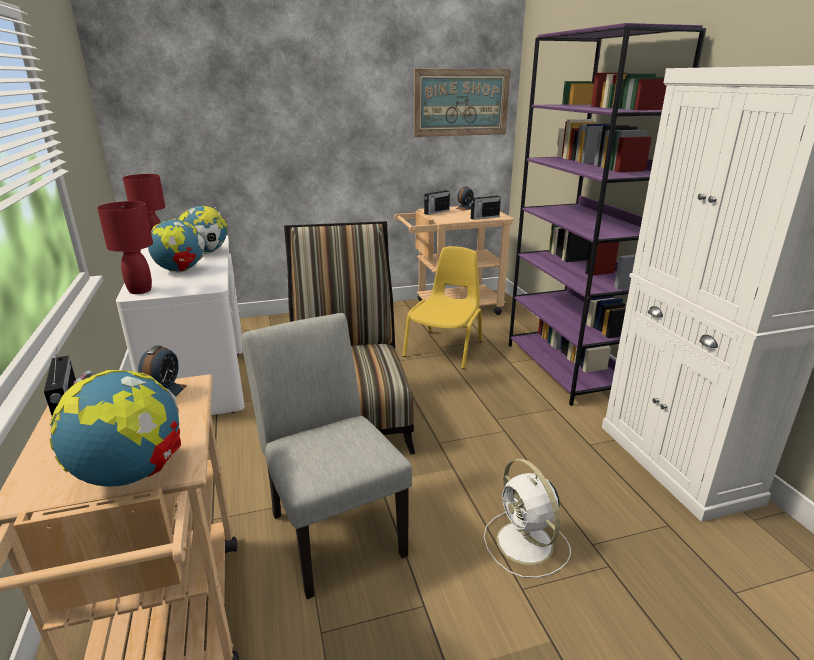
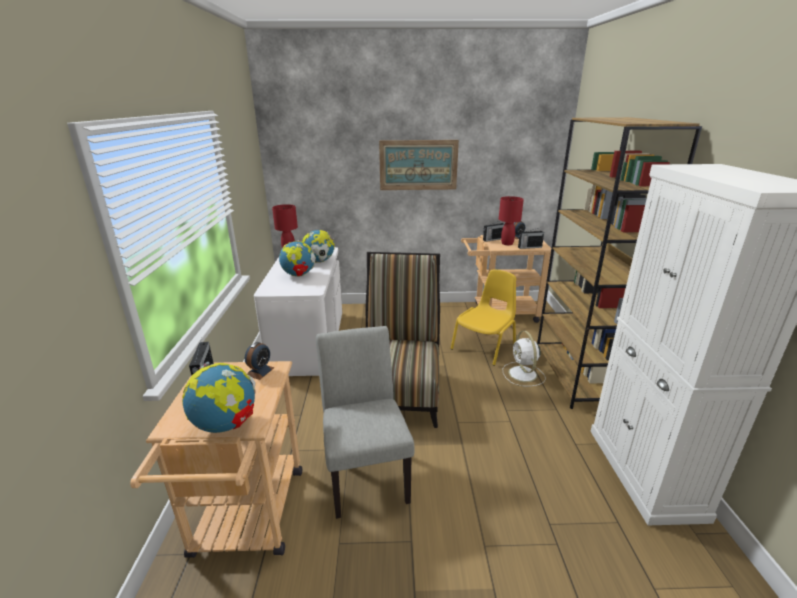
camera: 15 degrees right, 0 degrees up
(140, 290) = (269, 289): red table lamp -> red table lamp (507, 243)
(461, 103) = (521, 156): picture -> picture (418, 165)
(526, 544) = (498, 513): white fan -> white fan (523, 374)
(566, 368) = (577, 376): purple bookcase -> brown bookcase

